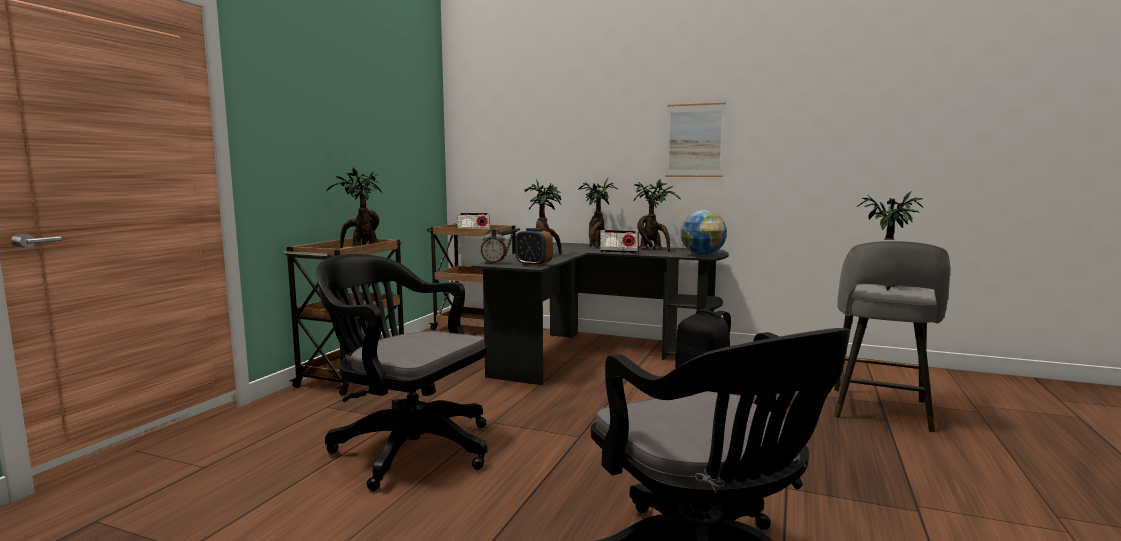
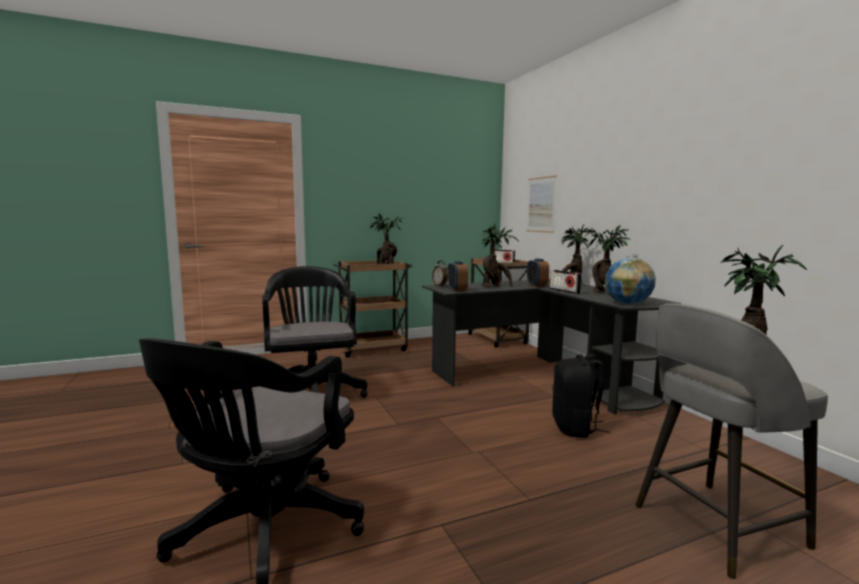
camera: 45 degrees right, 0 degrees up
(574, 250) = (537, 285): none -> alarm clock
(695, 140) = (664, 185): picture -> picture (541, 204)

